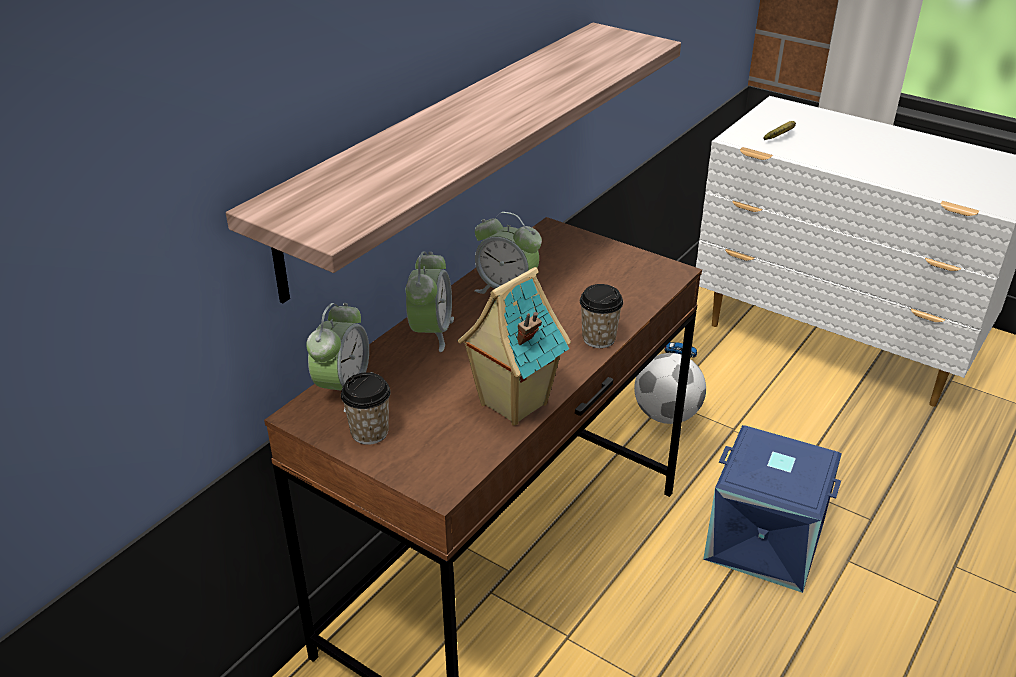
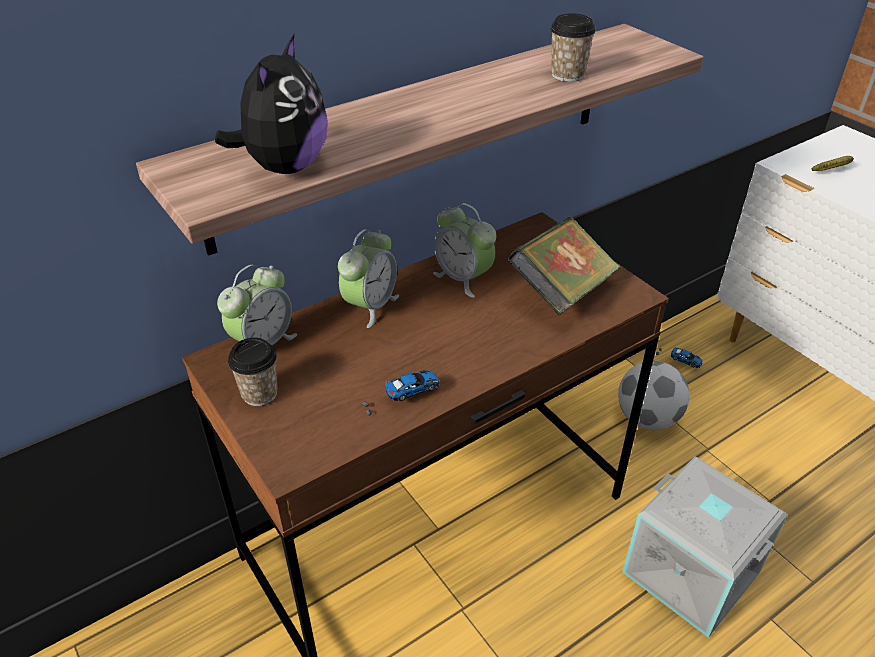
camera: 20 degrees right, 5 degrees up
(380, 190) = (284, 167): none -> plush toy
(511, 404) = (401, 398): toy house -> toy car
(598, 339) = (523, 349): cup -> cup (567, 75)
(605, 283) = (561, 292): none -> book
(765, 540) = (692, 571): blue storage box -> grey storage box

